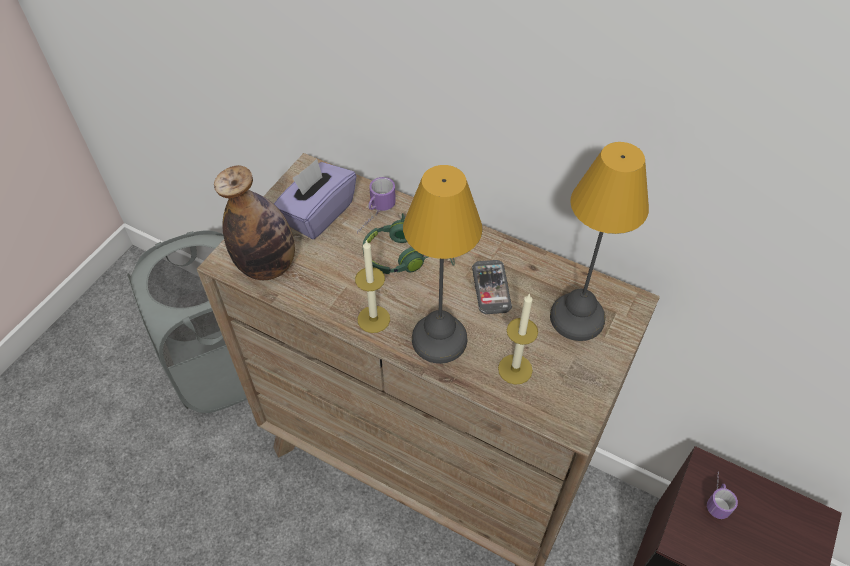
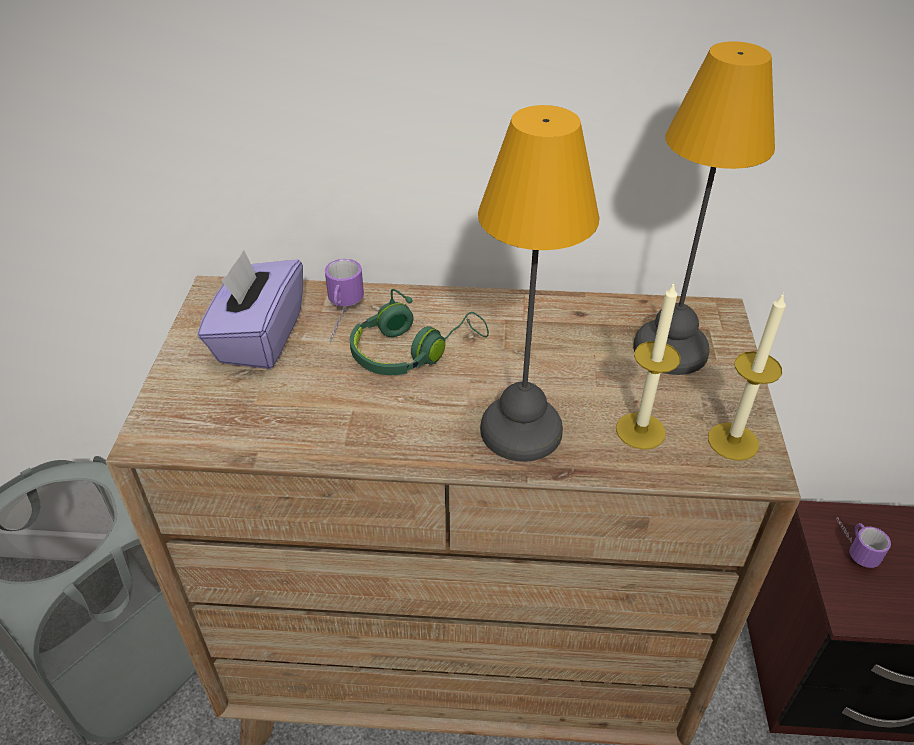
camera: 25 degrees left, 10 degrees down
(267, 266) = (219, 421): bottle -> none
(373, 319) = (416, 436): candle -> candle (733, 441)
(491, 288) = (546, 351): phone -> none

